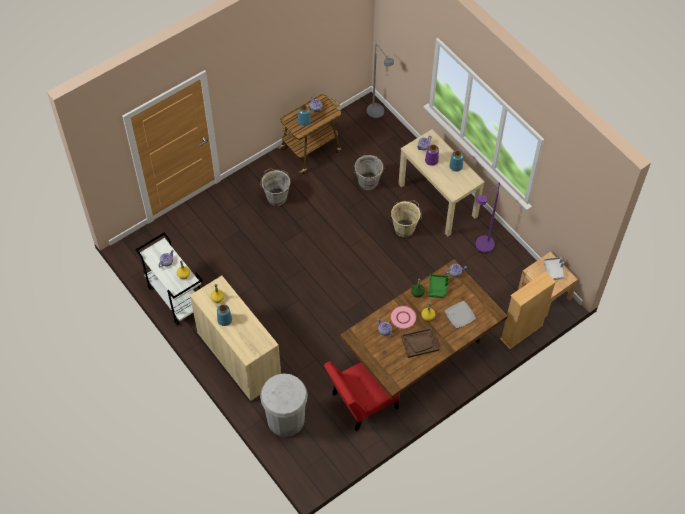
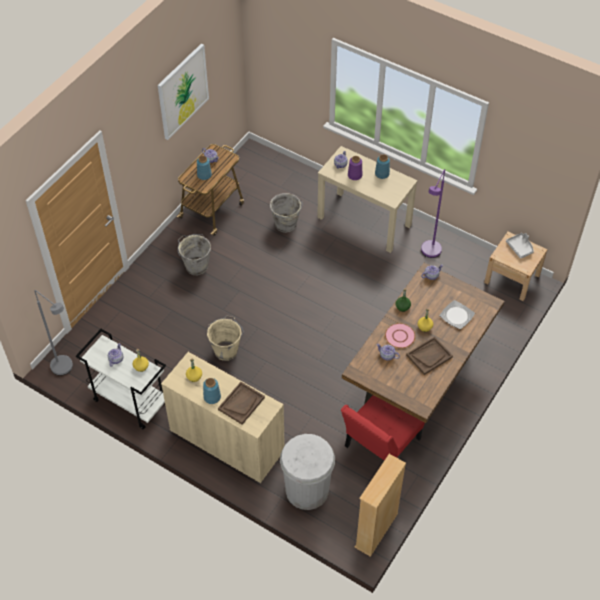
camera: 20 degrees left, 5 degrees down
(245, 333) = (241, 403): none -> brown tray
(298, 47) = (182, 91): none -> picture
(378, 115) = (266, 158): grey floor lamp -> grey floor lamp (66, 369)
(405, 228) = (343, 257): beige bucket -> beige bucket (226, 350)
(438, 288) = (421, 295): green tray -> none
(521, 332) = (508, 322): beige bookcase -> beige bookcase (376, 530)

